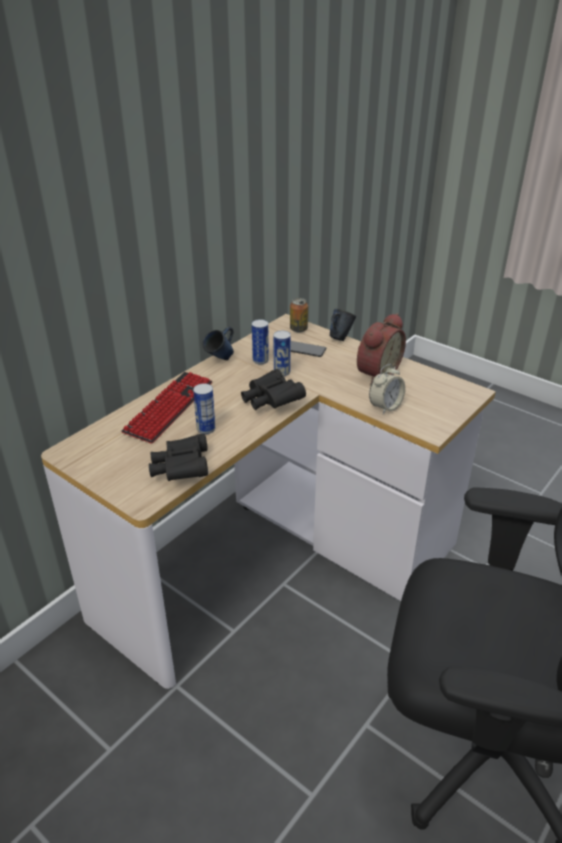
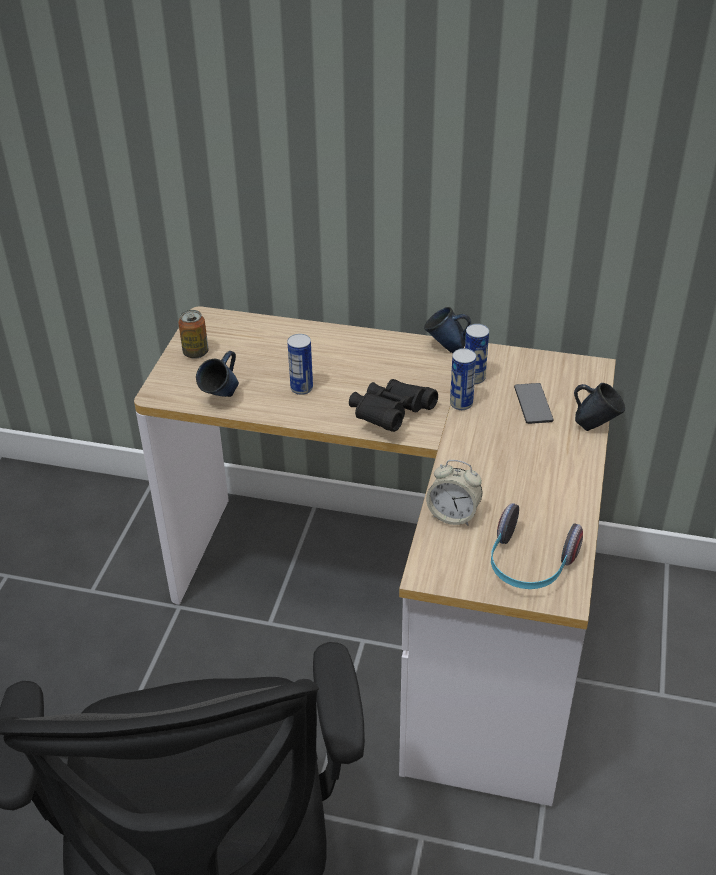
camera: 65 degrees right, 5 degrees up
(169, 407) = (323, 349): keyboard -> none
(181, 470) = (222, 398): black binoculars -> blue mug
(298, 329) = (582, 383): can -> can (195, 353)
(376, 373) = (531, 484): alarm clock -> none
(444, 395) = (529, 565): none -> headphones

